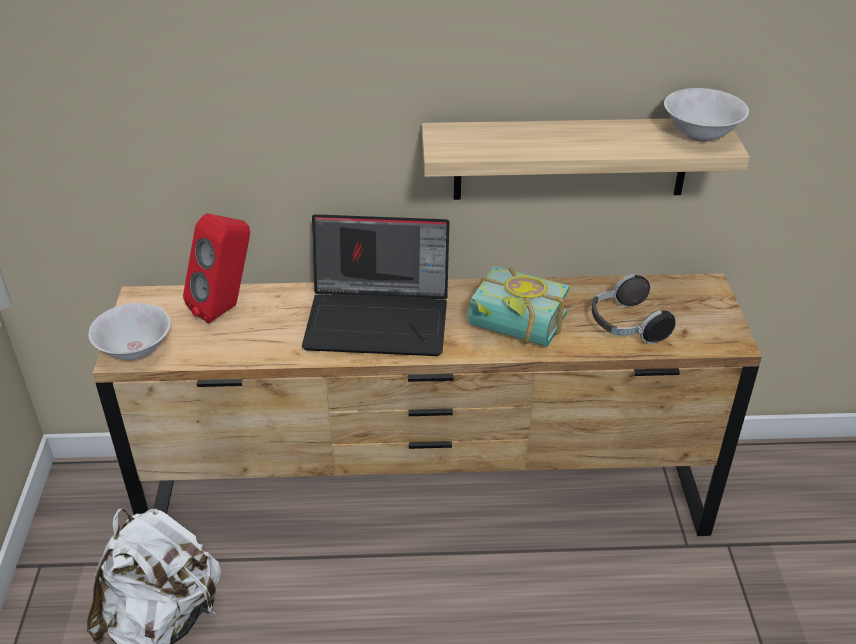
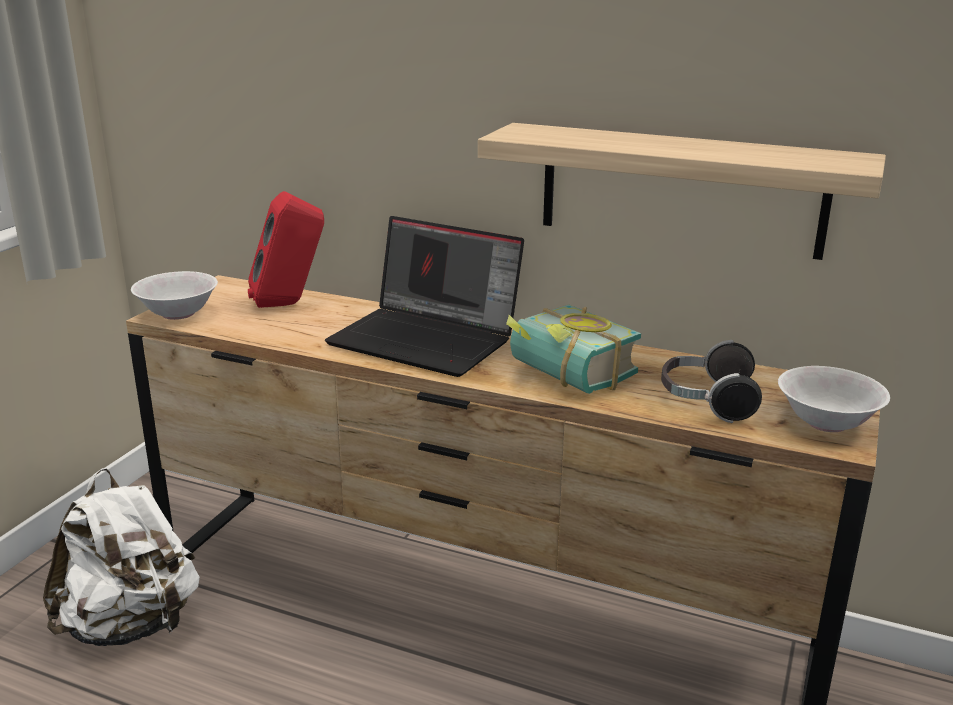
camera: 25 degrees right, 15 degrees down
(700, 133) = (833, 158): white bowl -> white bowl (826, 422)

